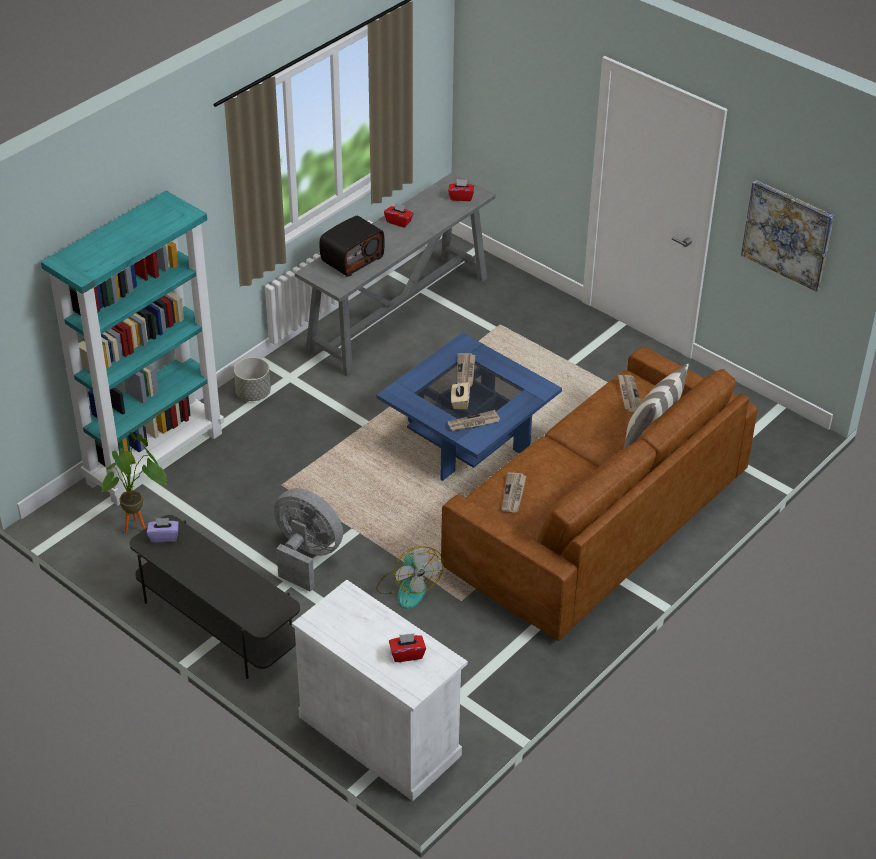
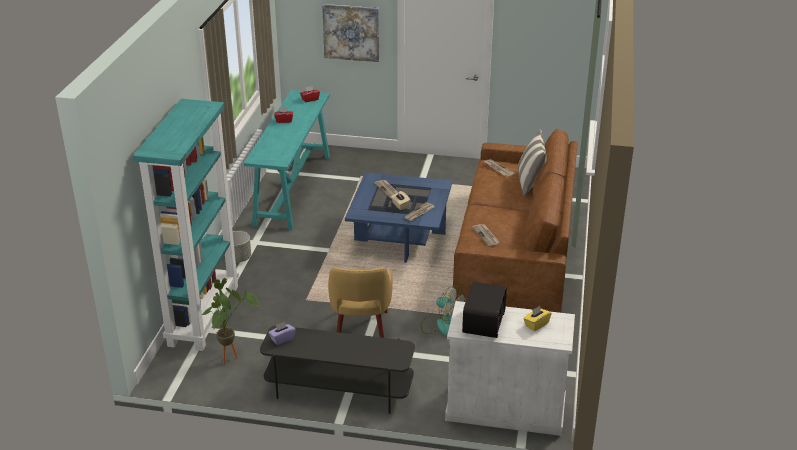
camera: 30 degrees left, 10 degrees down
(306, 556) = (361, 331): grey fan -> yellow armchair
(352, 258) = (274, 146): radio -> radio (482, 322)
(399, 313) = (293, 189): grey console table -> turquoise console table
(407, 654) = (536, 324): red tissue box -> yellow tissue box
(787, 234) = (548, 46): picture -> picture (351, 32)

